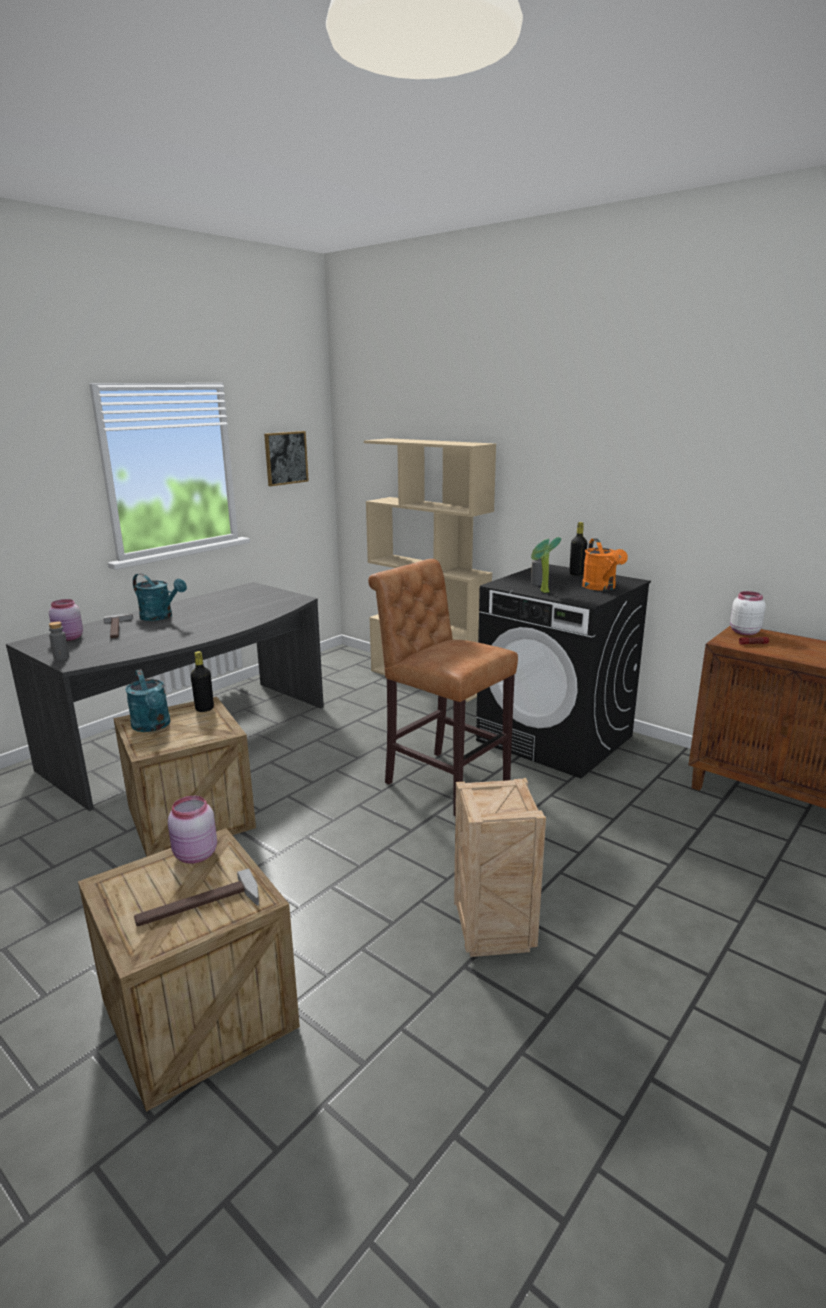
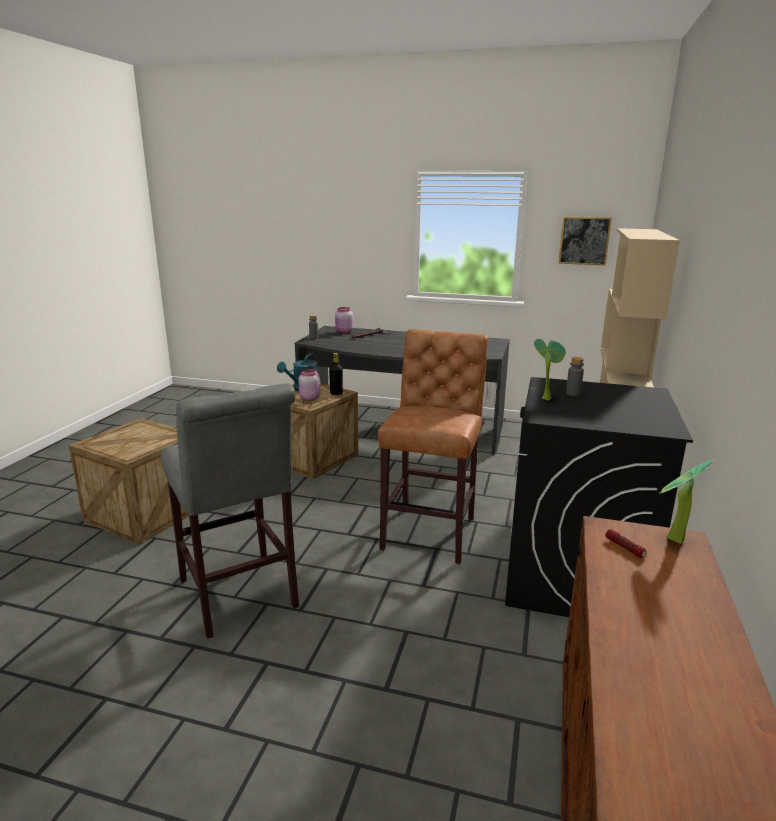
camera: 65 degrees right, 0 degrees up
(161, 617) = (402, 337): turquoise watering can -> none
(195, 855) = (167, 433): pink jar -> pink jar (309, 398)
(199, 908) = (121, 445): hammer -> none
(495, 934) = (240, 597): crate -> grey stool
(576, 574) = (646, 405): black bottle -> none
(601, 588) = (607, 419): orange watering can -> none
(743, 632) = (672, 540): white jar -> potted plant

